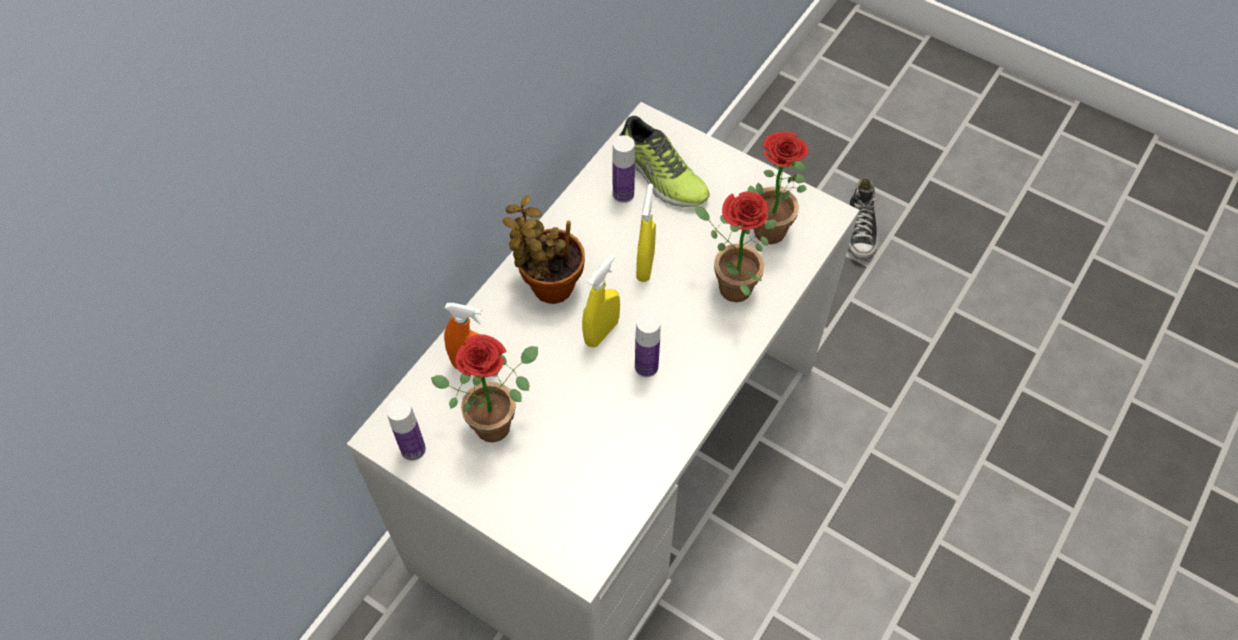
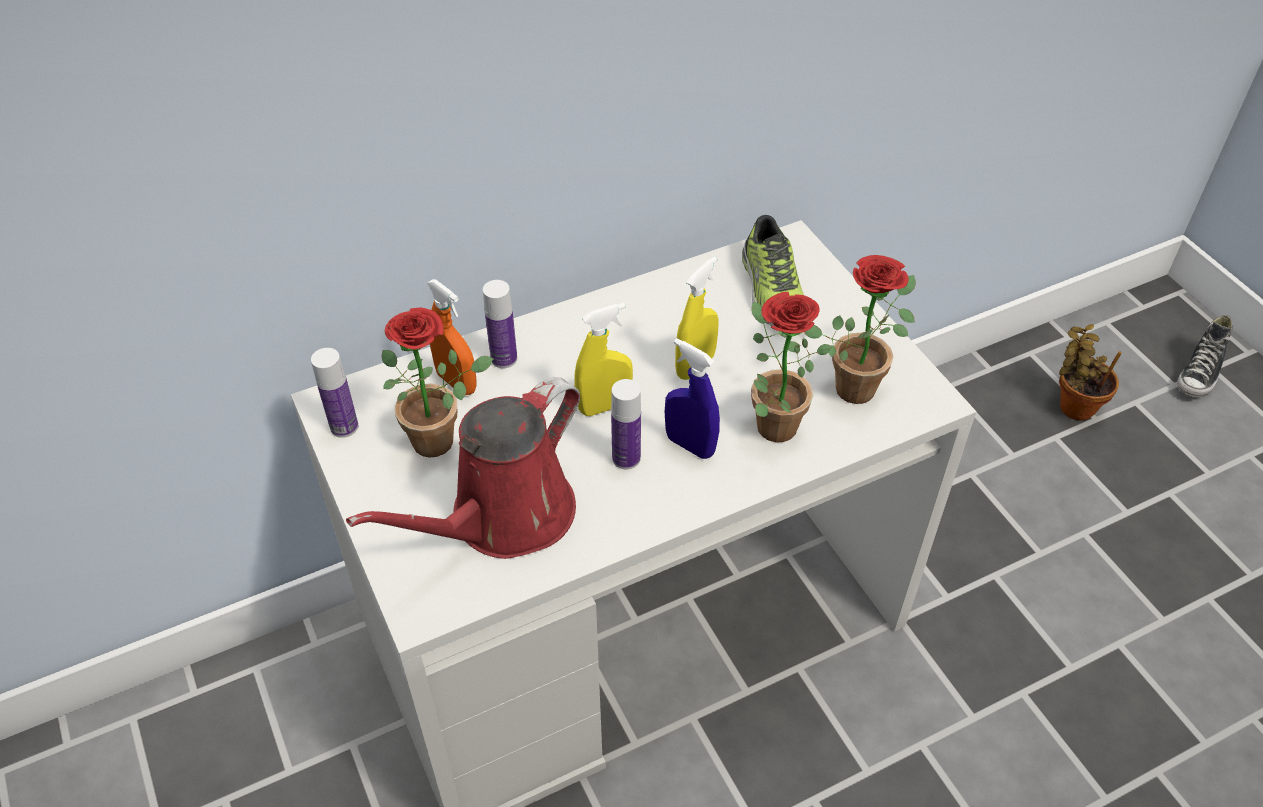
camera: 30 degrees right, 10 degrees down
(548, 284) = (584, 341): potted plant -> potted plant (1073, 405)
(591, 460) = (503, 518): none -> red watering can
(623, 194) = (721, 293): bottle -> bottle (504, 358)
(684, 333) = (690, 445): none -> blue spray bottle
(860, 231) = (1050, 513): shoe -> shoe (1199, 374)

